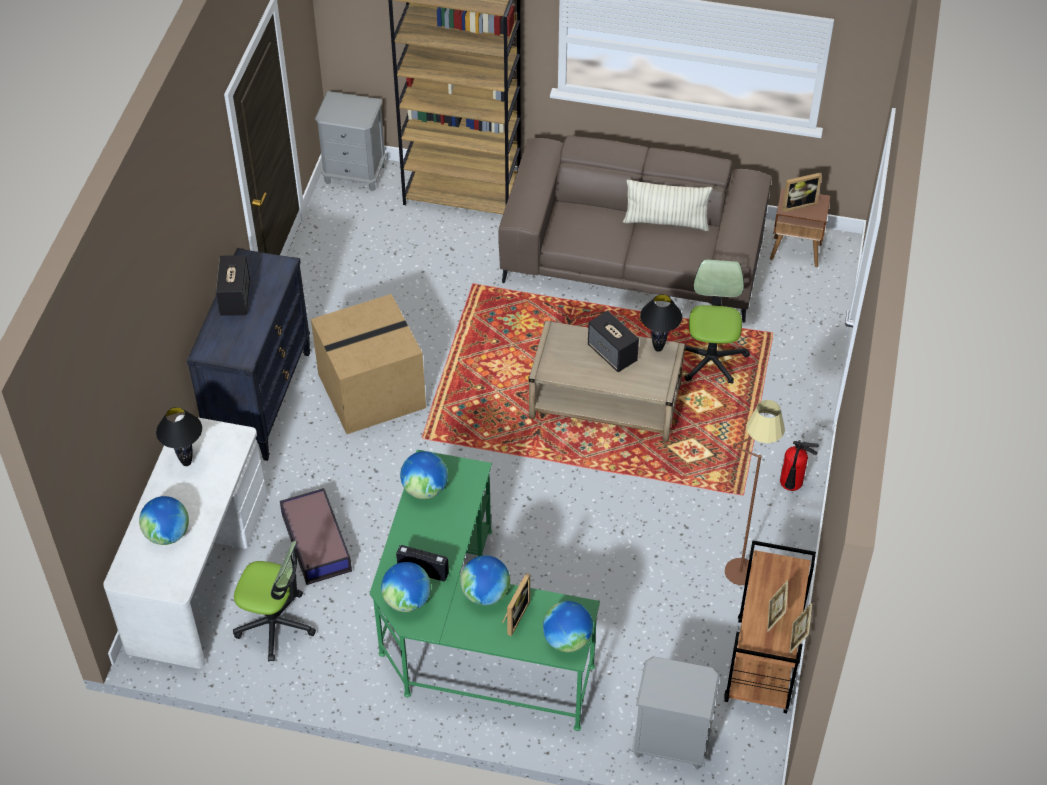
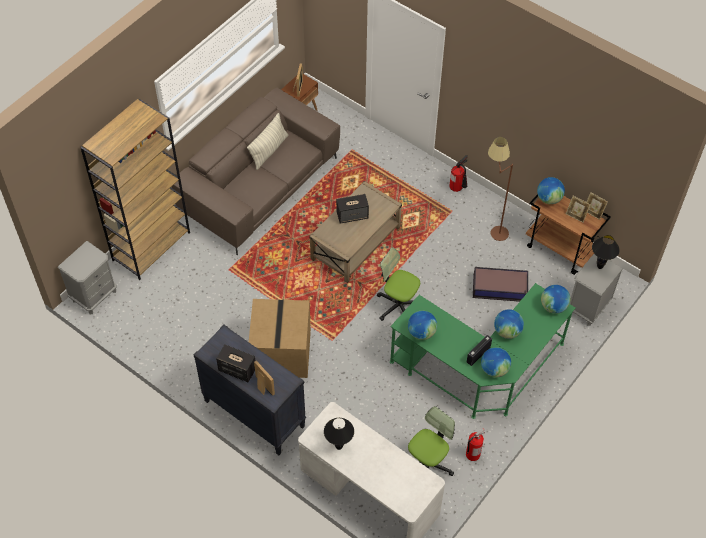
camera: 65 degrees left, 5 degrees up
(168, 534) = (389, 474): globe -> globe (549, 198)
(316, 544) = (380, 422): storage box -> storage box (500, 288)
(317, 675) = (472, 454): none -> fire extinguisher
(513, 616) = (527, 324): picture frame -> picture frame (262, 387)
(658, 348) = (361, 193): black table lamp -> black table lamp (600, 266)
(710, 359) = (353, 184): office chair -> office chair (398, 305)

